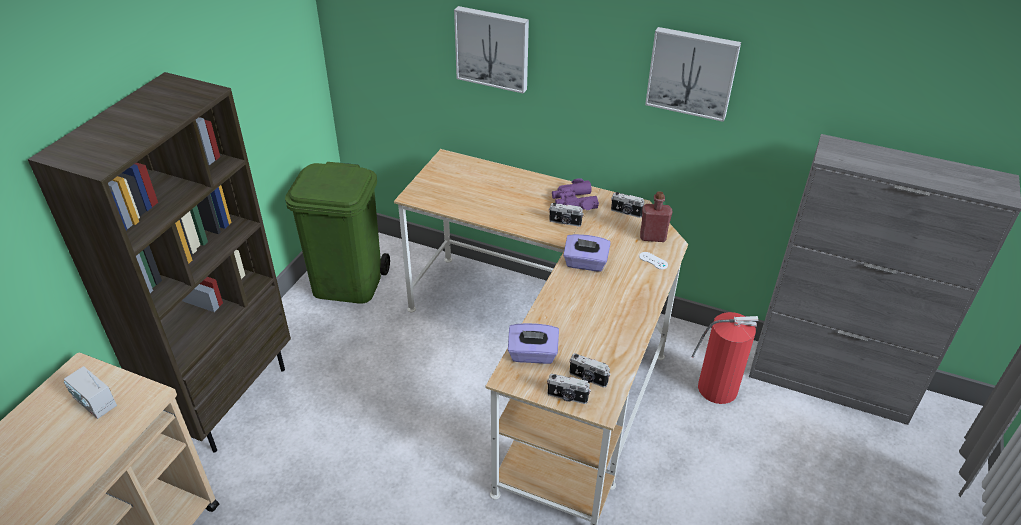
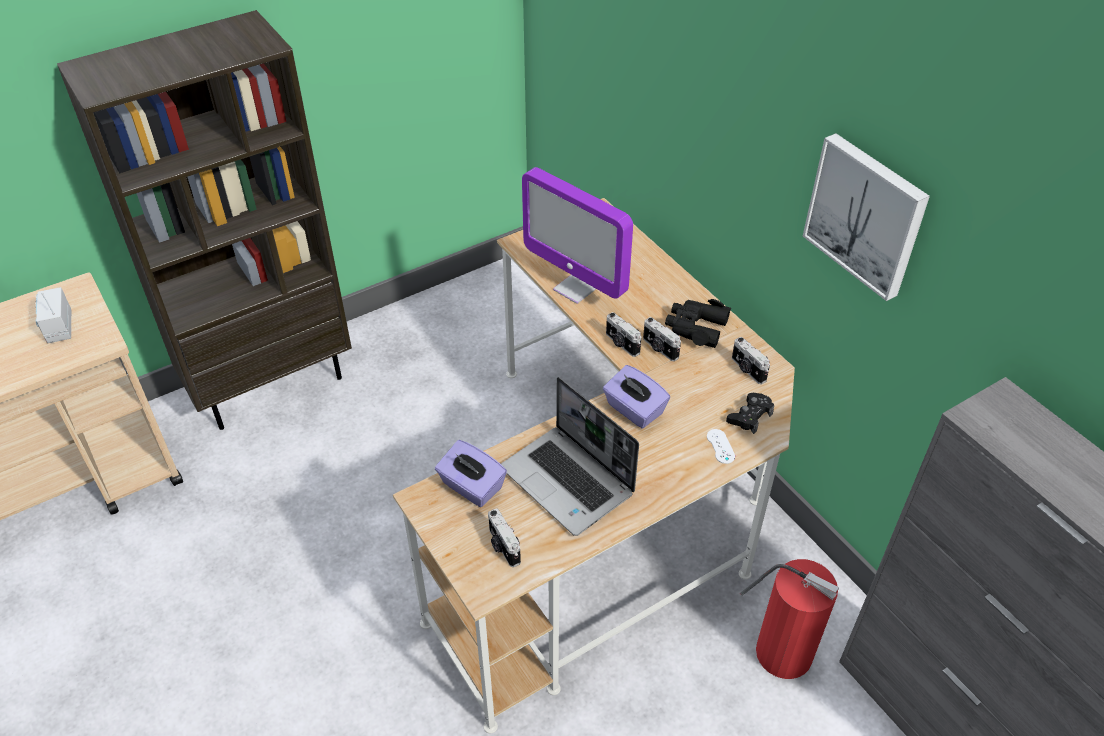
camera: 35 degrees right, 5 degrees up
(349, 284) = (472, 316): green trash can -> none
(478, 209) = (576, 288): none -> monitor
(493, 48) = (666, 92): picture -> none
(567, 397) = (460, 555): camera -> camera (621, 344)
(574, 202) = (695, 327): purple binoculars -> black binoculars
(588, 322) = (569, 481): none -> laptop
(652, 237) = (750, 416): red bottle -> black game controller

